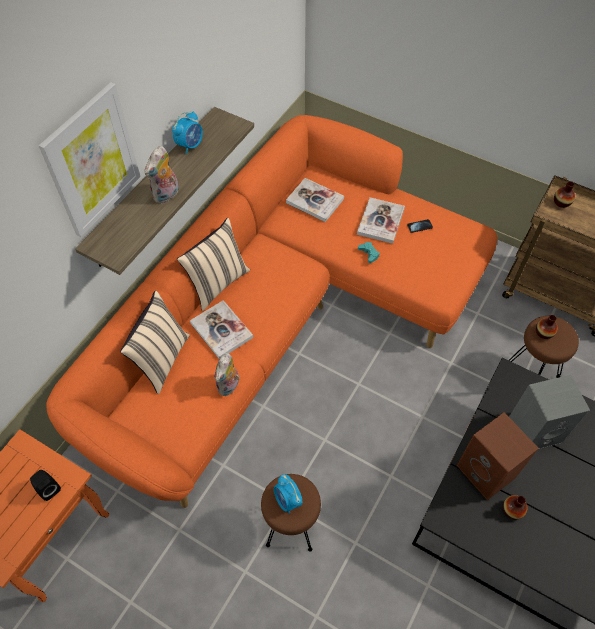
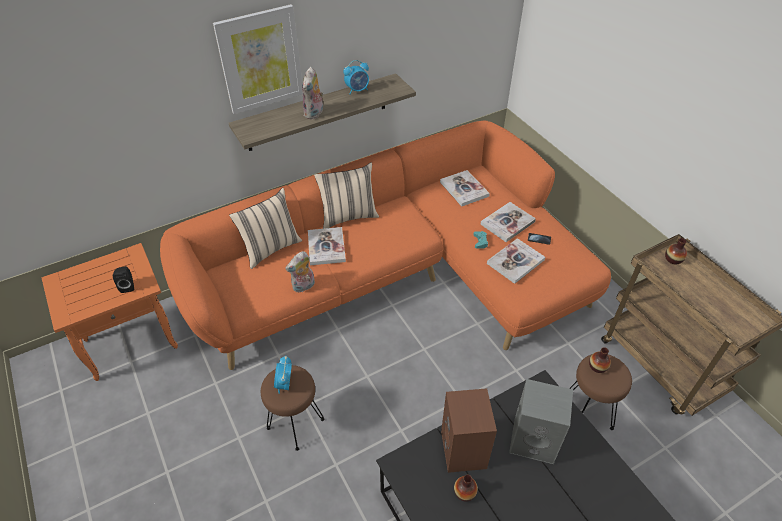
camera: 30 degrees right, 10 degrees down
(167, 195) = (314, 113): plush toy -> plush toy turned 45 degrees counterclockwise
(414, 261) = (515, 262): none -> book

